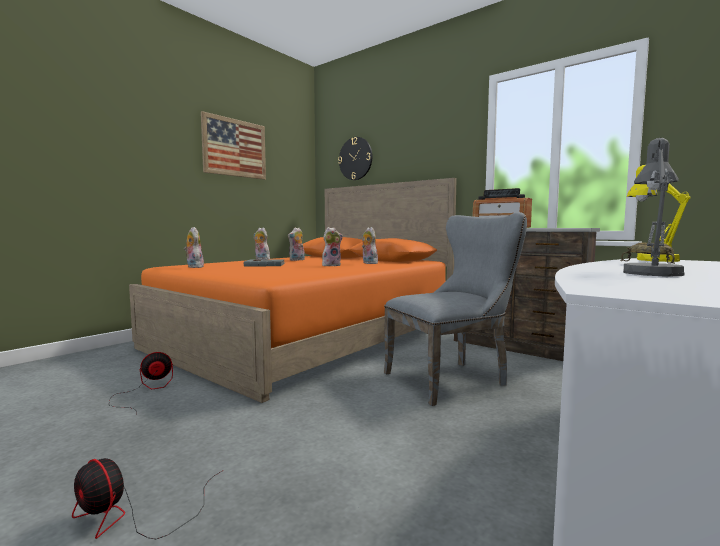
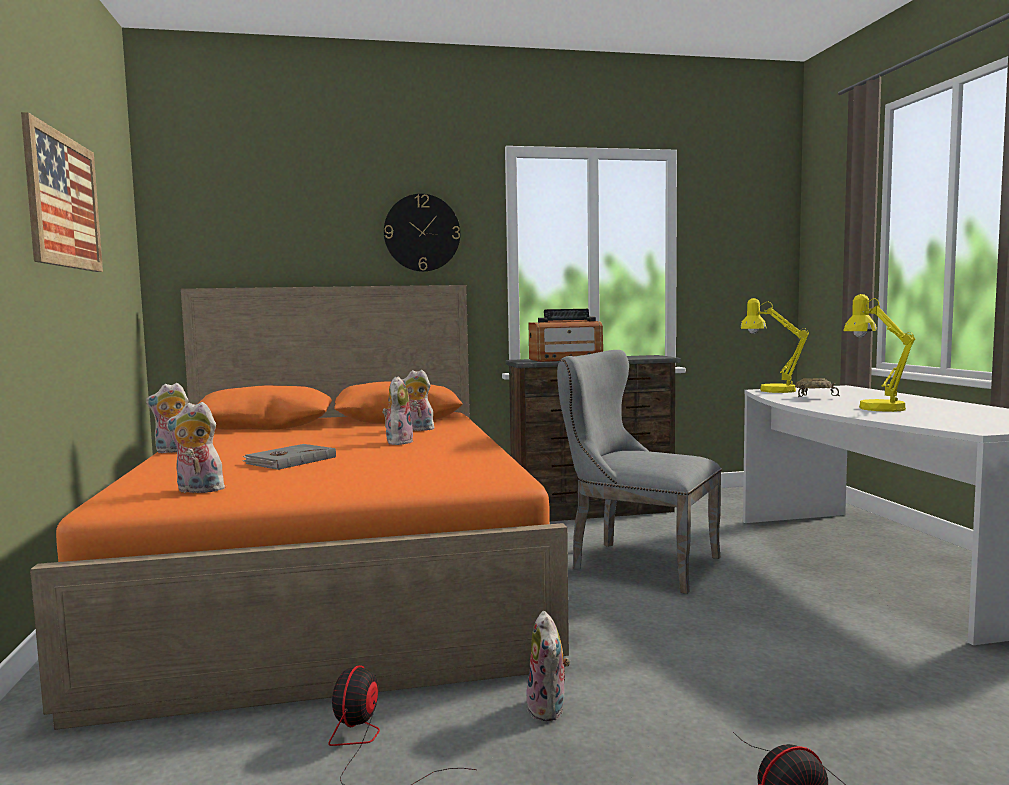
camera: 50 degrees left, 0 degrees up
(297, 260) = (262, 442): plush toy -> plush toy (549, 709)
(355, 158) = (256, 235): wall clock -> wall clock (422, 233)
(452, 379) = (635, 563): grey chair -> grey chair turned 75 degrees counterclockwise
(651, 272) = (874, 407): grey table lamp -> yellow table lamp

